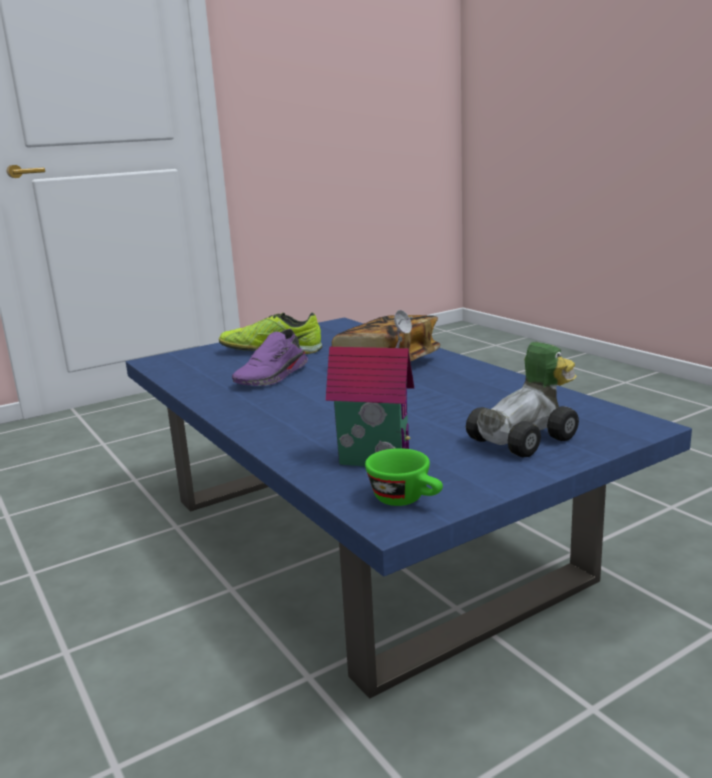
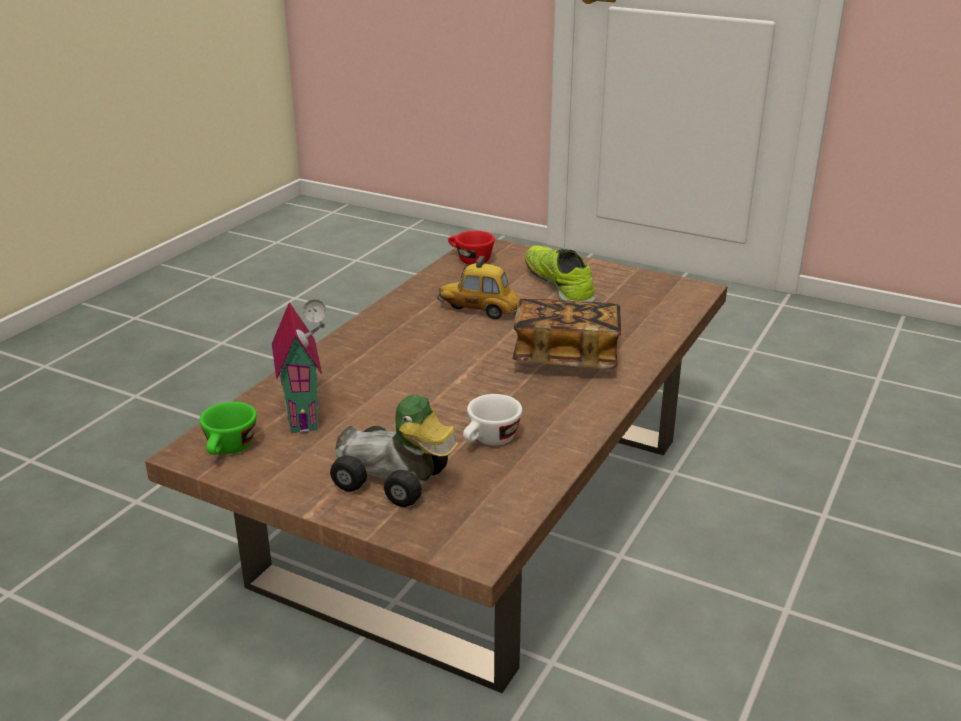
camera: 60 degrees right, 10 degrees up
(173, 368) = (469, 260): none -> red cup
(273, 377) = (479, 311): purple shoe -> toy car
(369, 537) = (482, 510): blue coffee table -> brown coffee table
(489, 401) = (489, 441): none -> white cup

